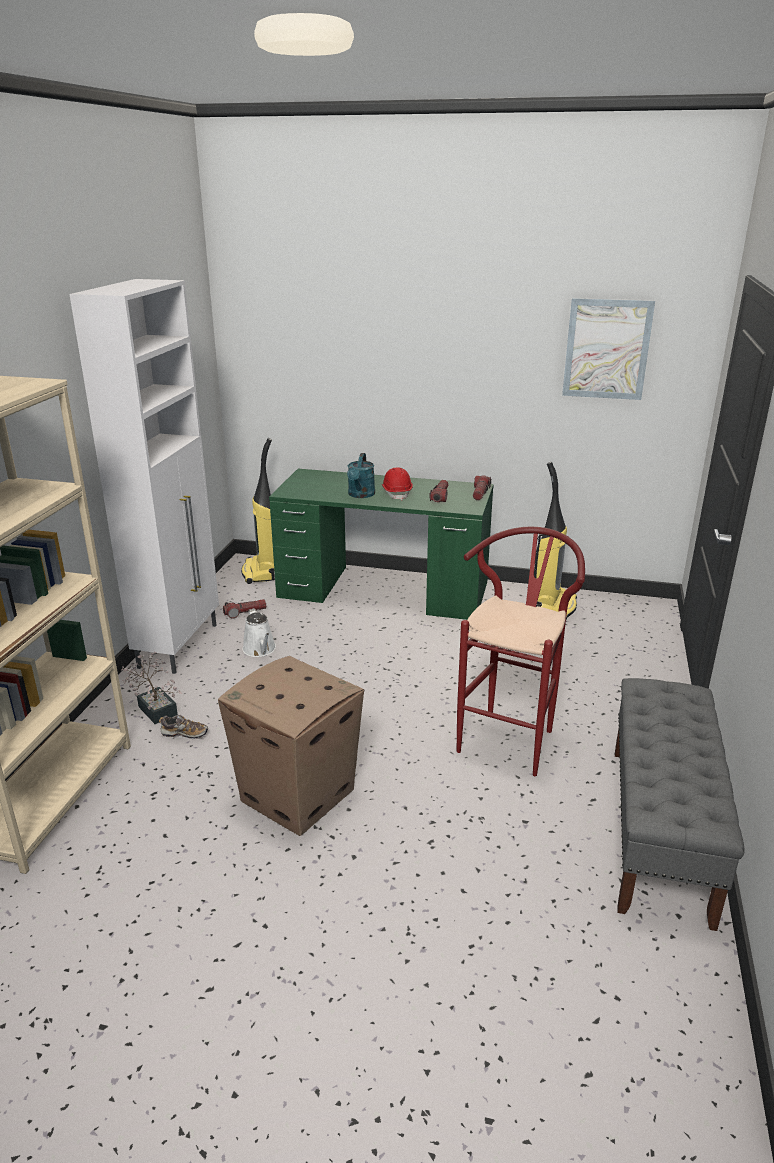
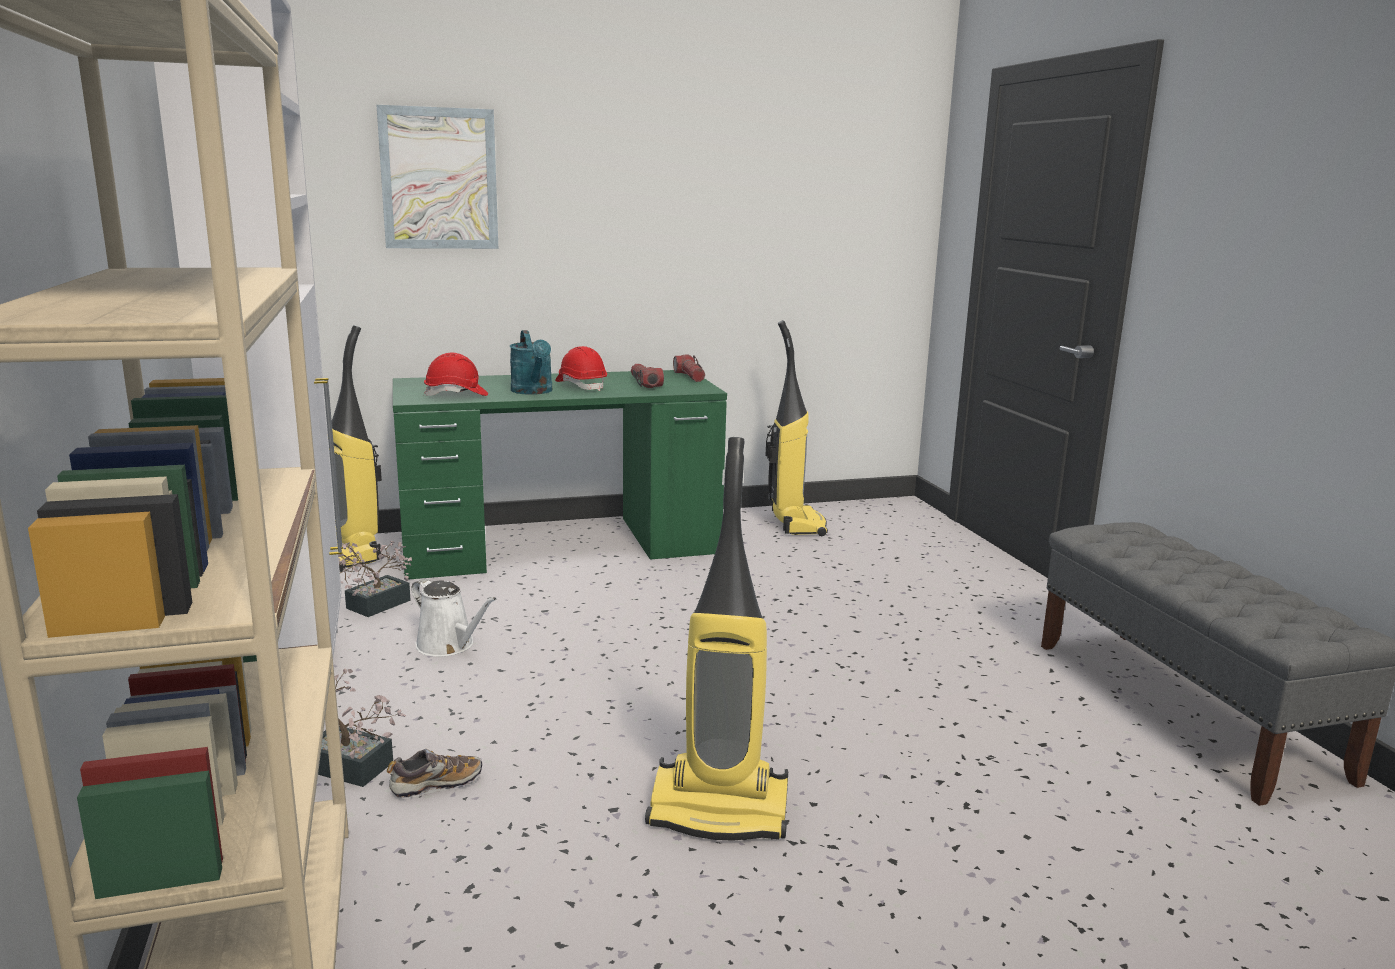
camera: 30 degrees left, 10 degrees down
(245, 612) = (372, 606): flashlight -> potted plant
(298, 795) = (720, 810): cardboard box -> vacuum cleaner
(313, 491) = (456, 395): none -> red hard hat
(511, 736) = (912, 660): red stool -> none
(607, 349) = (819, 176): picture -> picture (439, 179)

